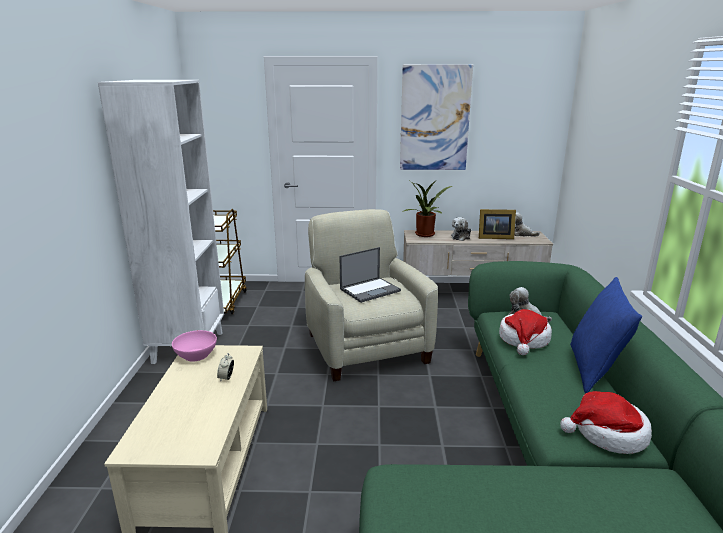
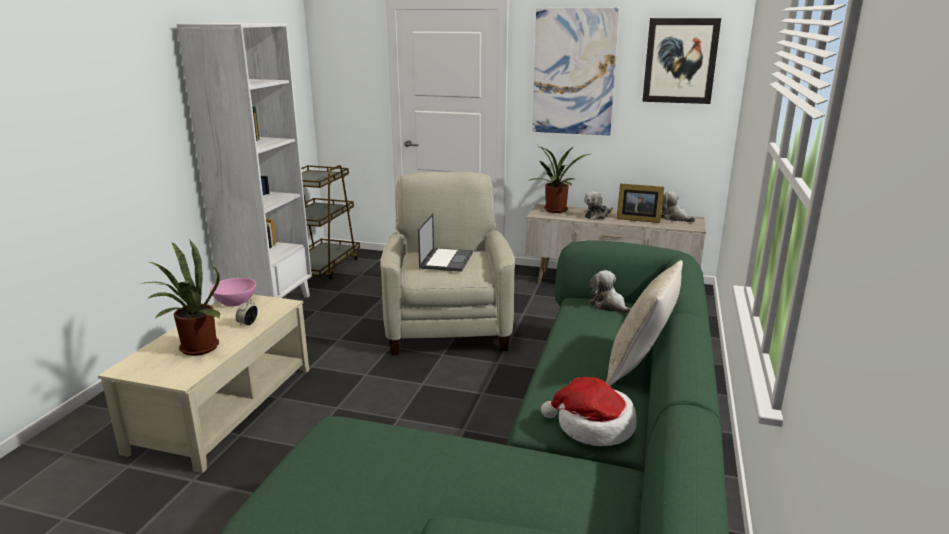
camera: 15 degrees right, 0 degrees up
(192, 414) = (195, 349): none -> potted plant
(370, 290) = (446, 260): laptop -> laptop turned 60 degrees counterclockwise
(521, 107) = (680, 61): none -> picture
(524, 339) = (583, 327): hat -> none
(594, 369) = (640, 366): blue pillow -> beige pillow

